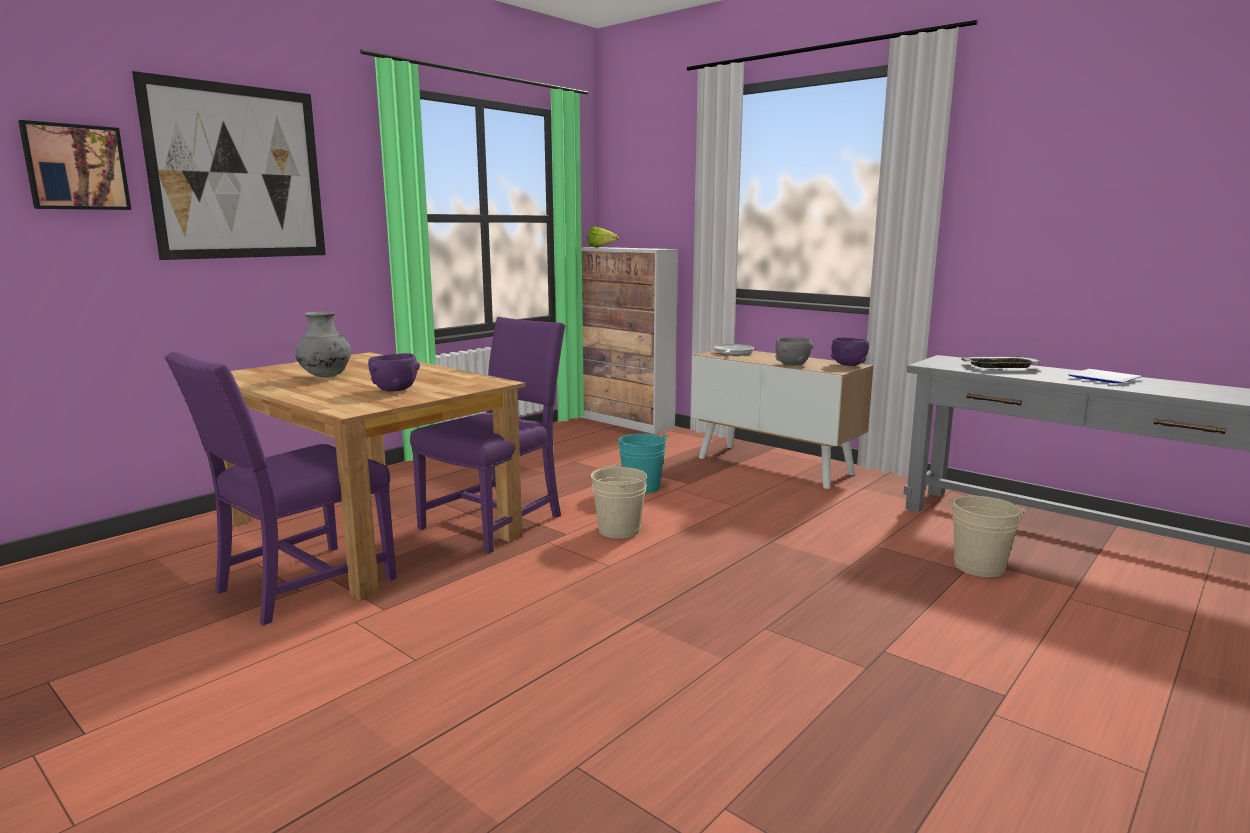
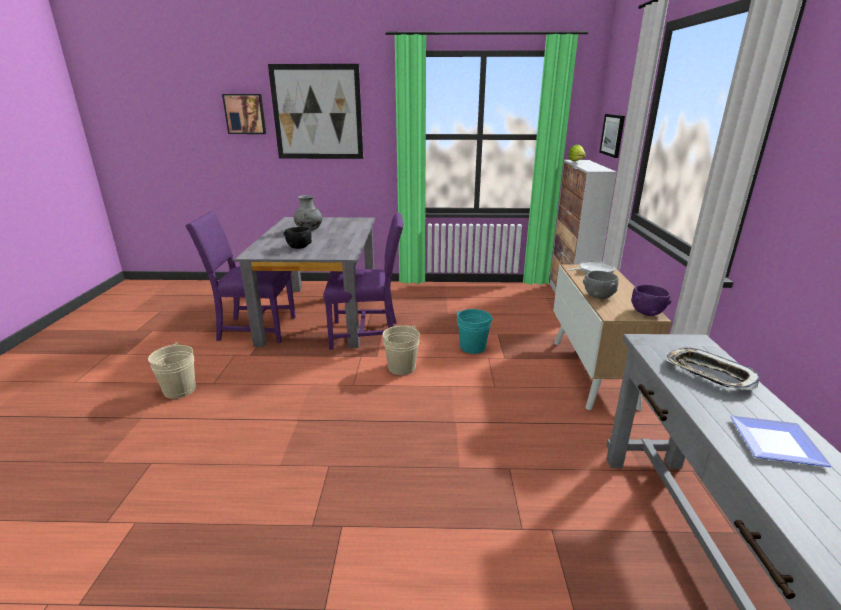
camera: 50 degrees right, 10 degrees up
(374, 529) = (322, 314): brown dining table -> grey dining table
(395, 390) = (299, 247): purple bowl -> black bowl
(645, 211) = (613, 135): none -> picture
(979, 566) = (540, 535): beige bucket -> beige bucket (179, 390)

